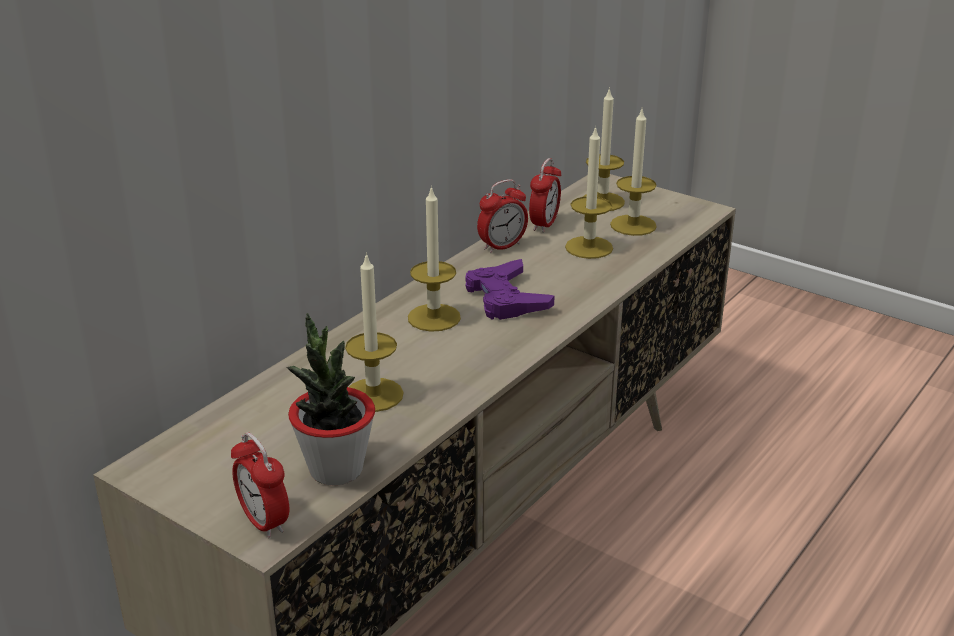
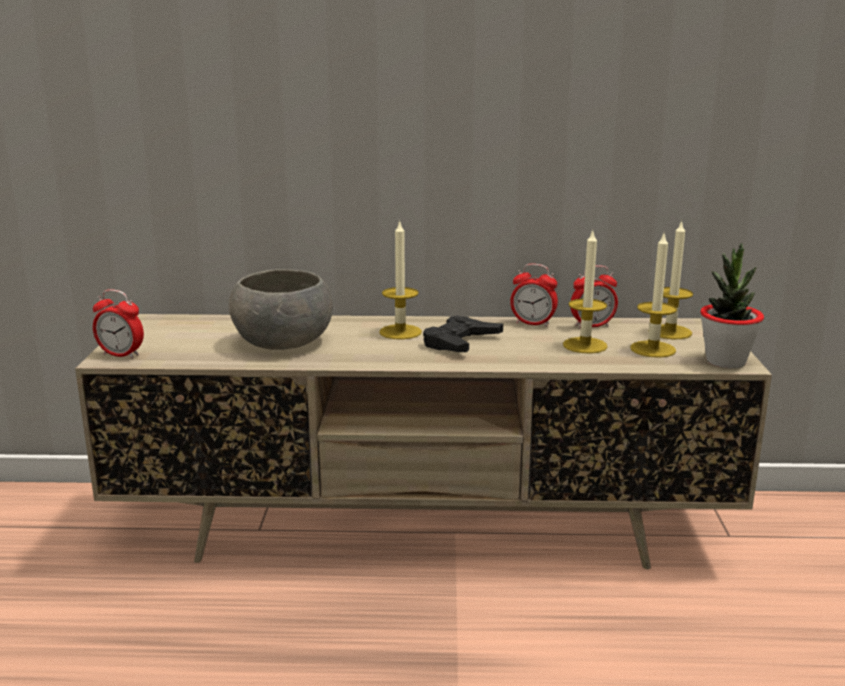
camera: 55 degrees right, 10 degrees down
(264, 522) = (121, 355): alarm clock -> alarm clock turned 90 degrees counterclockwise
(335, 469) = (190, 355): potted plant -> potted plant (725, 361)
(373, 395) = (283, 342): candle -> grey bowl
(506, 298) = (460, 342): purple game controller -> black game controller

